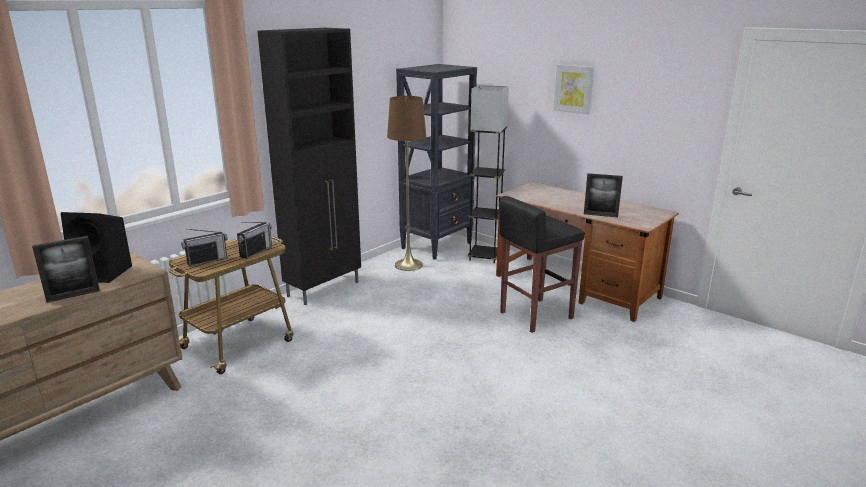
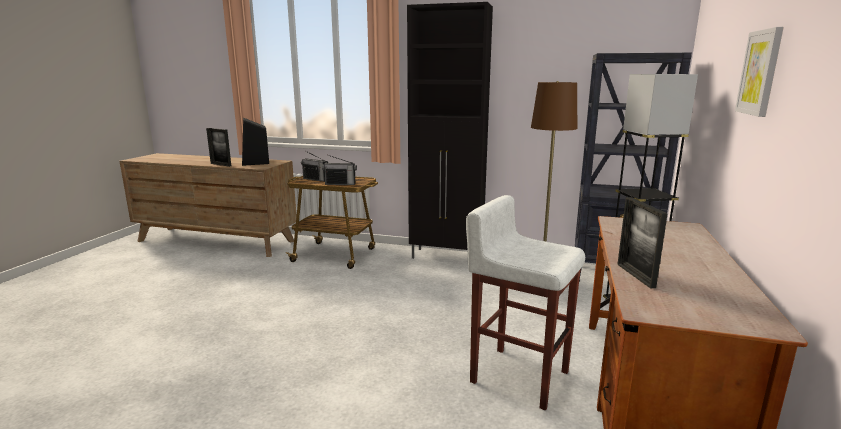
camera: 65 degrees right, 5 degrees down
(535, 315) = (518, 375): black stool -> white stool

